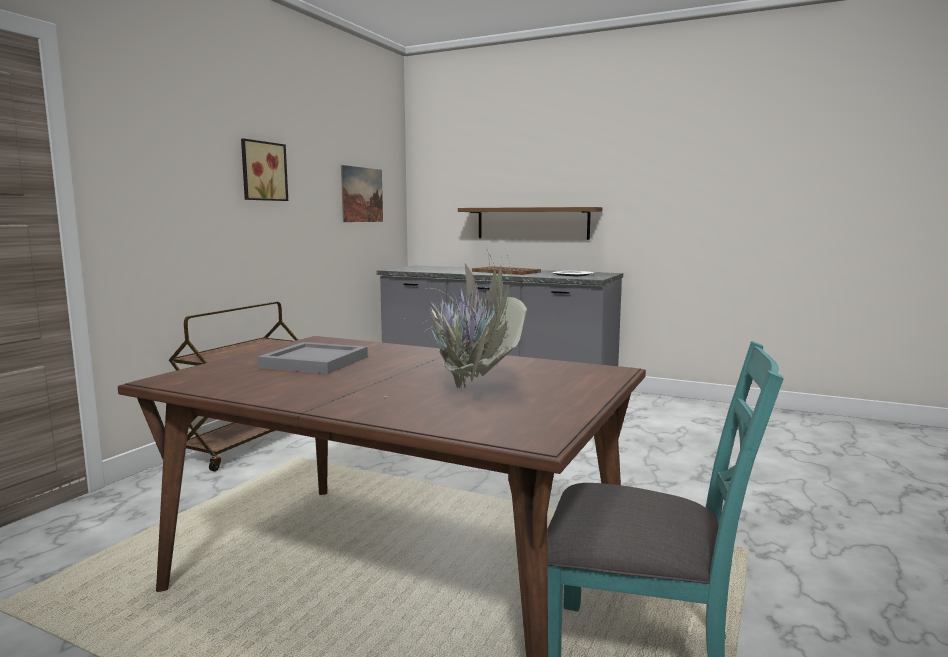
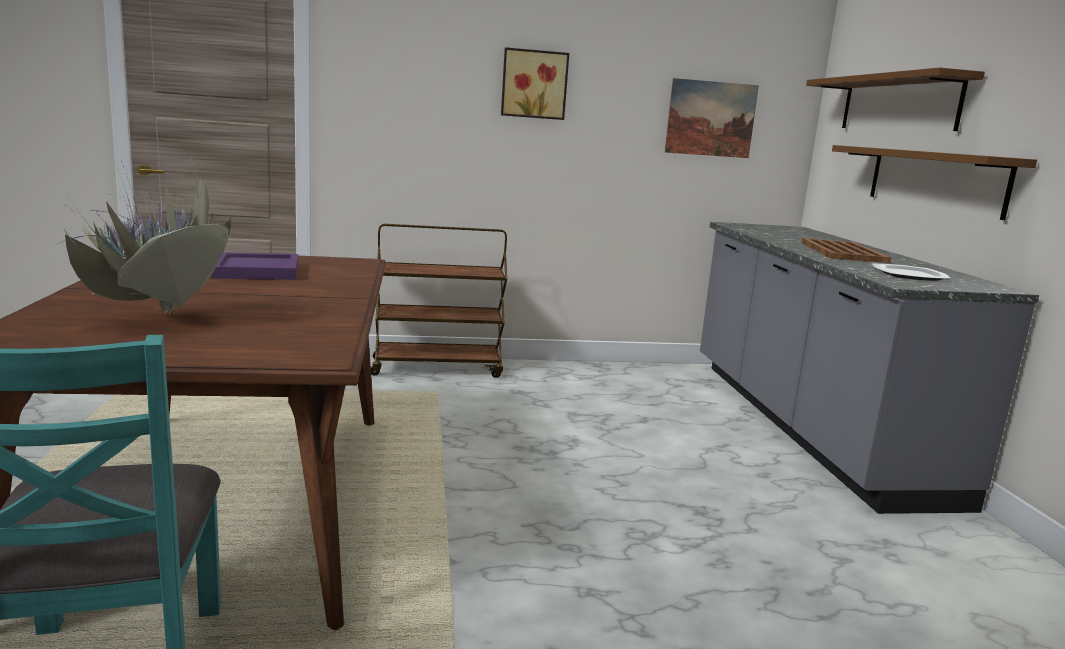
camera: 55 degrees right, 5 degrees up
(314, 362) = (258, 270): grey tray -> purple tray
(488, 180) = (898, 103): none -> brown shelf

